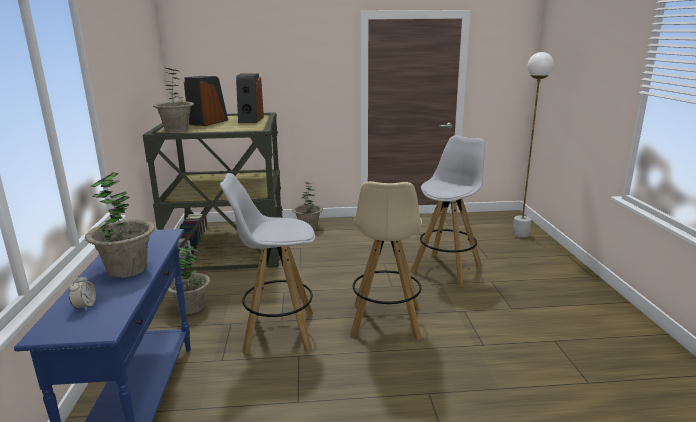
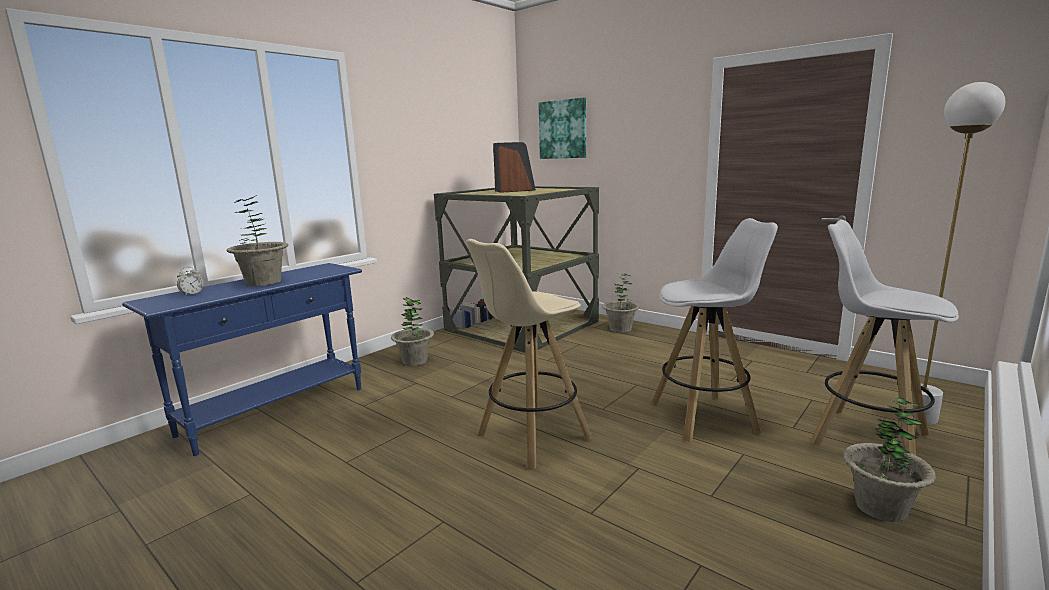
camera: 45 degrees right, 5 degrees down
(177, 130) = (469, 193): potted plant -> potted plant (881, 507)
(221, 59) = (563, 129): none -> picture
(250, 120) = (553, 191): speaker -> none
(277, 333) = (431, 404): white stool -> white stool (866, 438)

